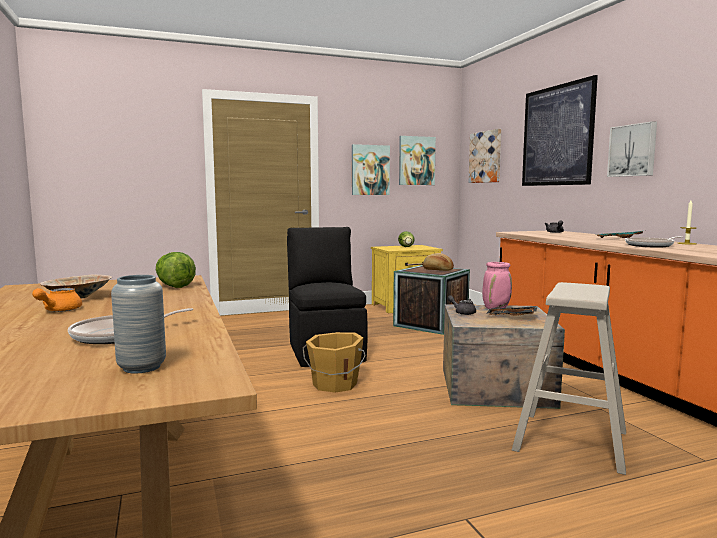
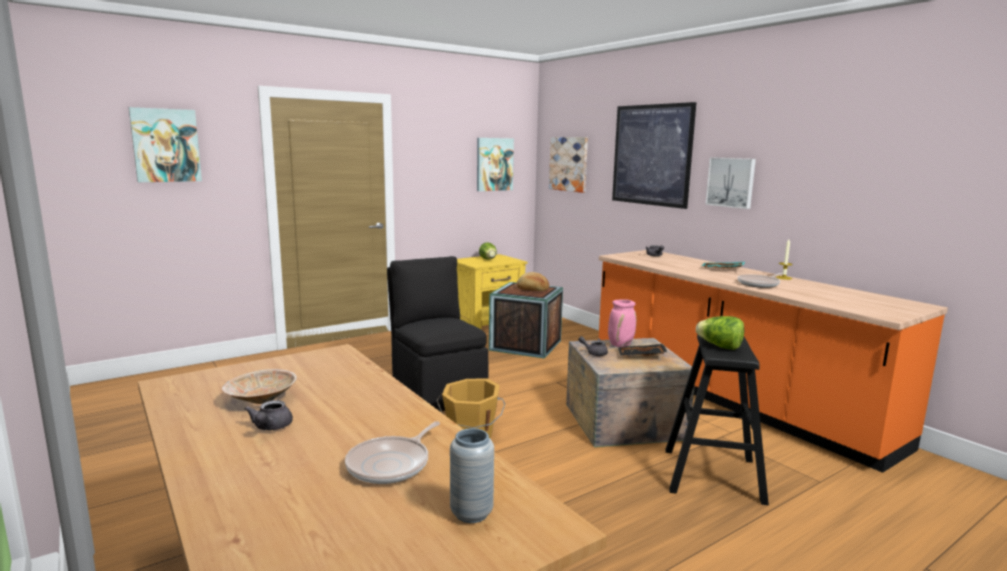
camera: 15 degrees left, 5 degrees up
(58, 310) = (270, 427): orange teapot -> grey teapot
(173, 286) = (343, 368): lettuce -> lettuce (719, 346)
(370, 170) = (447, 176): picture -> picture (166, 145)
(571, 441) = (713, 475): beige stool -> black stool

